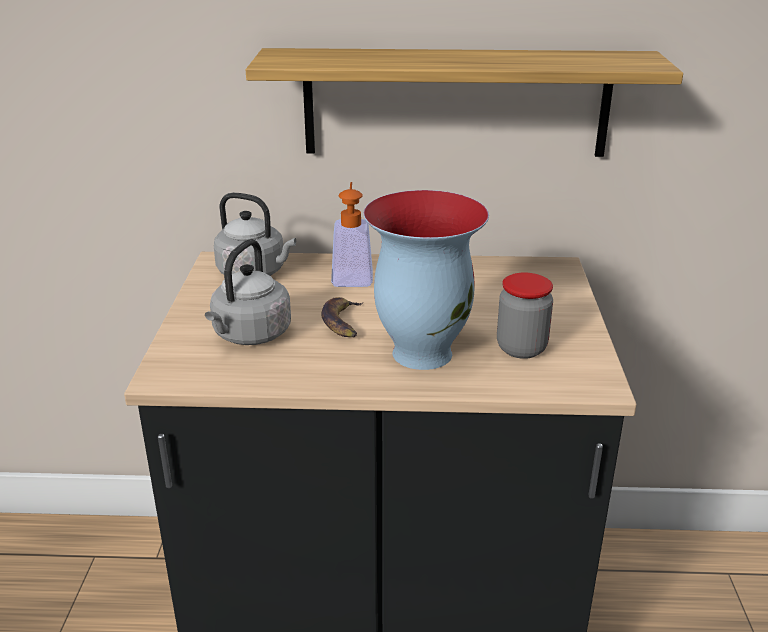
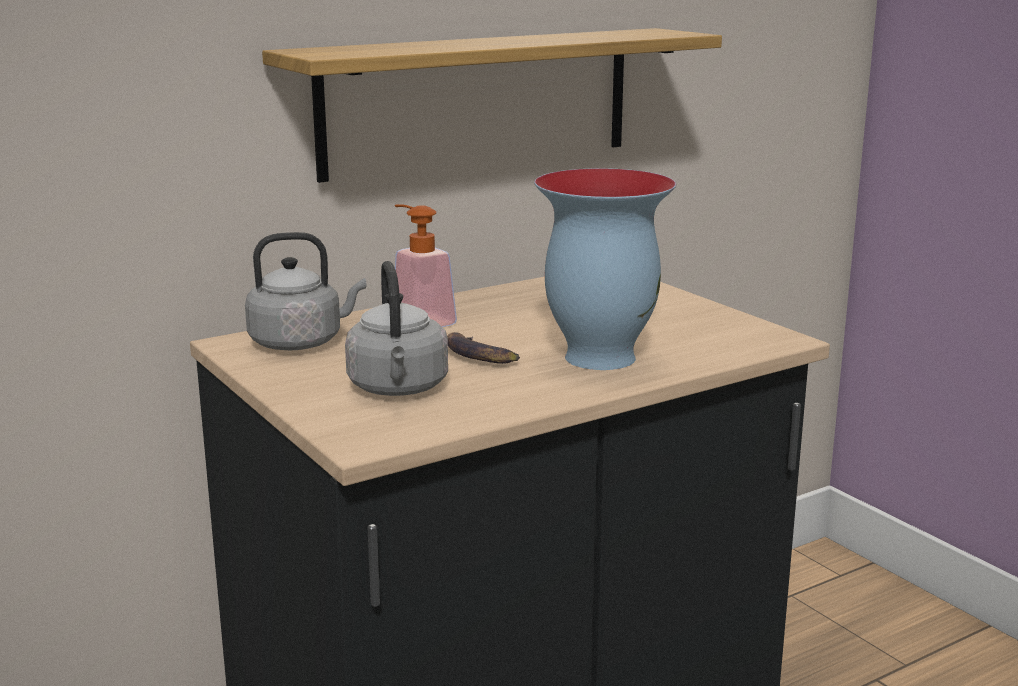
camera: 35 degrees left, 10 degrees down
(521, 348) = (680, 333): jar -> none

